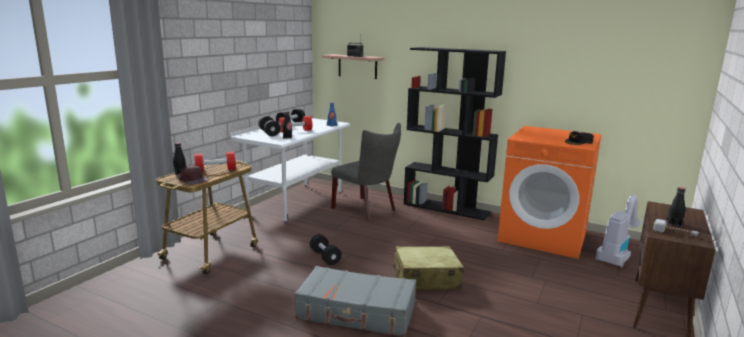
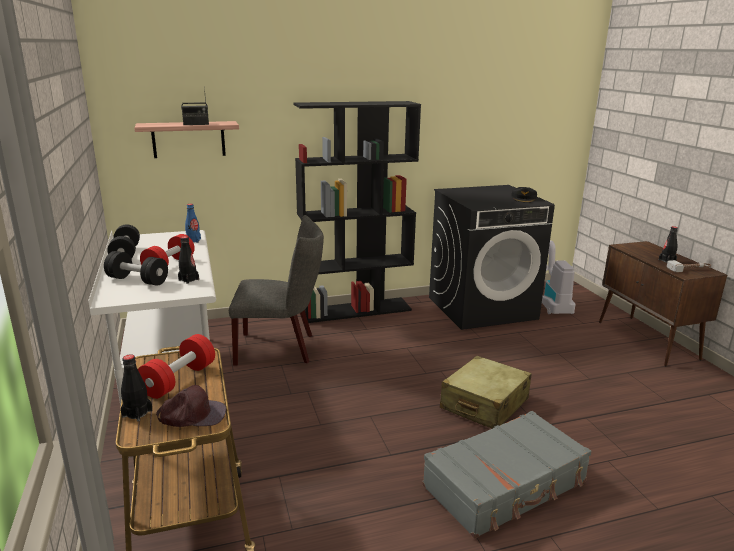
camera: 45 degrees left, 5 degrees up
(325, 257) = (352, 437): black dumbbell -> none
(543, 236) = (482, 308): orange washing machine -> black washing machine

